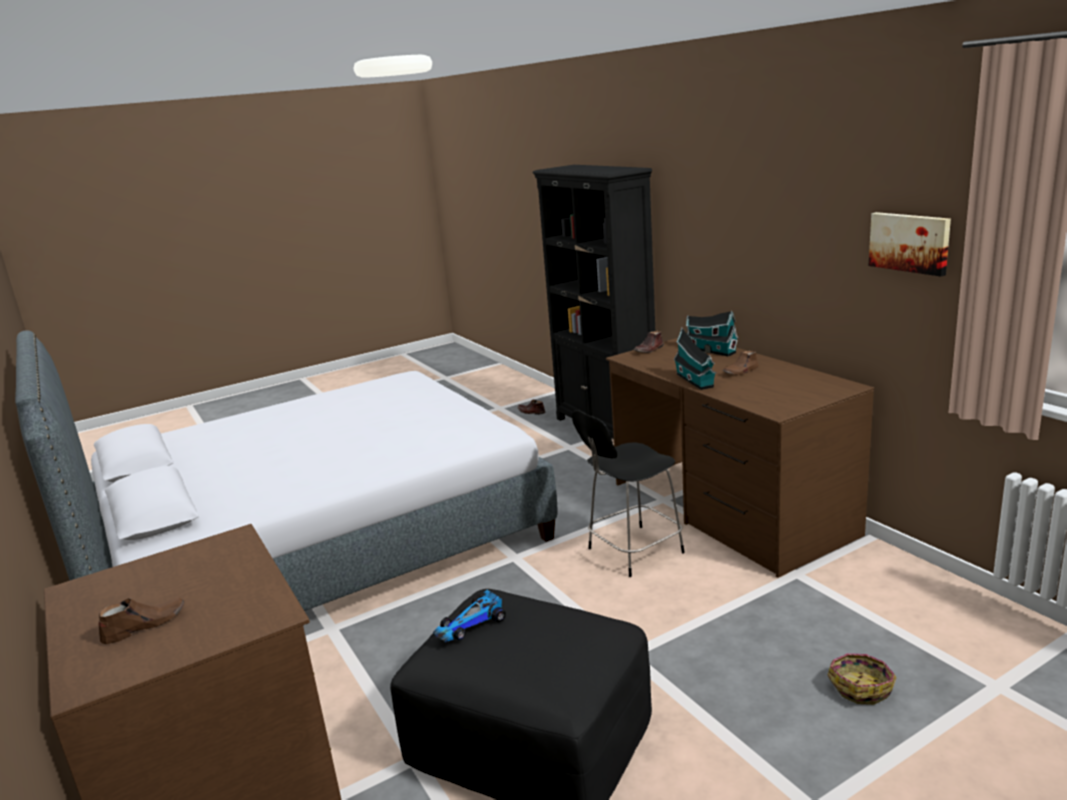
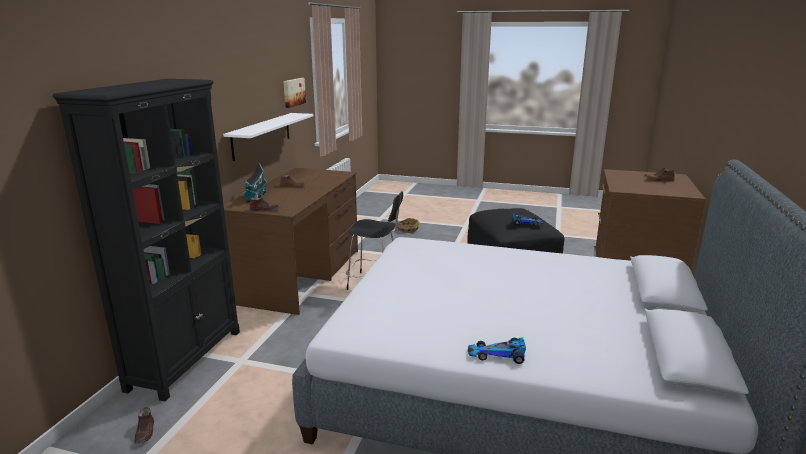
camera: 135 degrees left, 0 degrees up
(284, 407) = (498, 354): none -> toy car
(695, 381) = (319, 190): toy house -> none
(796, 287) = (262, 135): none -> white shelf

